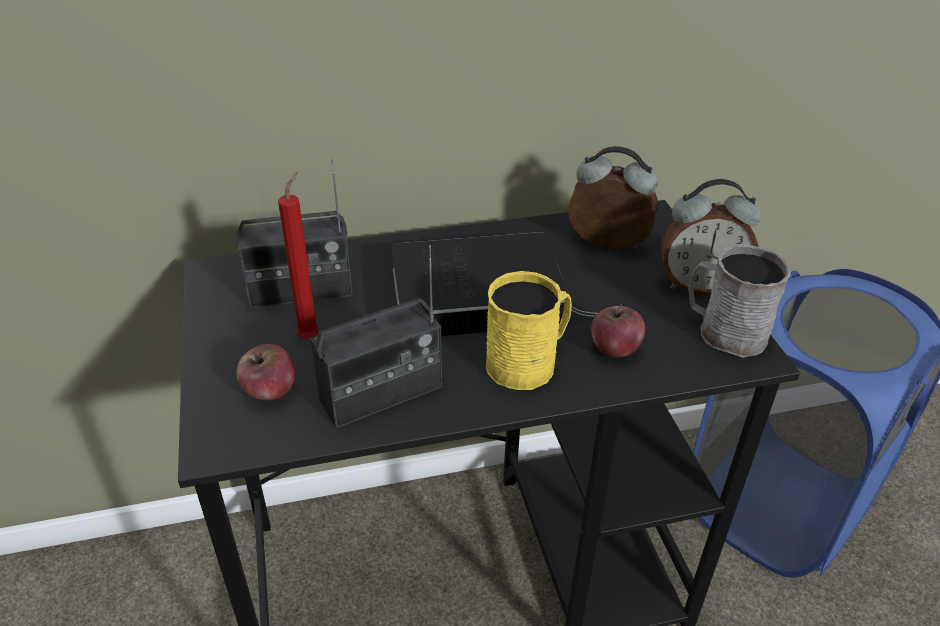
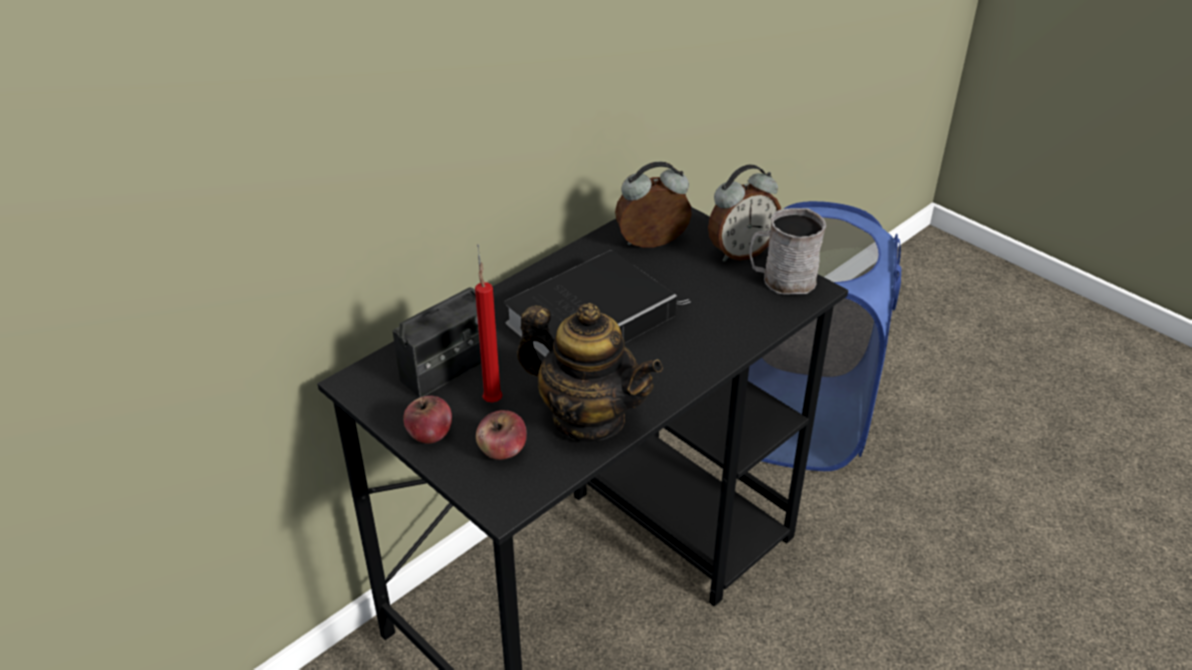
camera: 30 degrees left, 0 degrees up
(381, 394) = (588, 418): radio -> teapot
(528, 362) = (670, 353): yellow mug -> none
(614, 348) = (720, 320): apple -> apple (429, 434)

